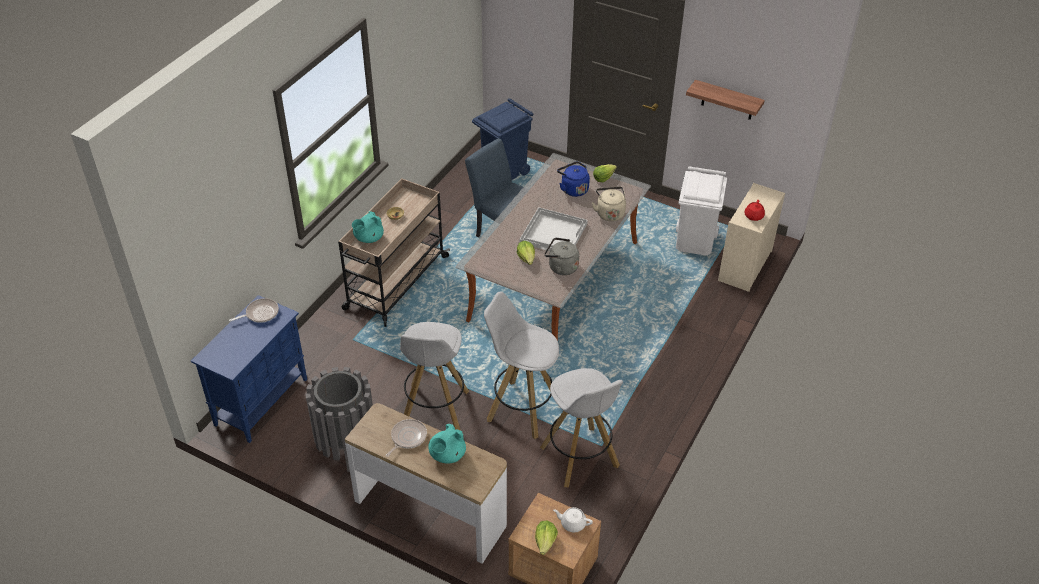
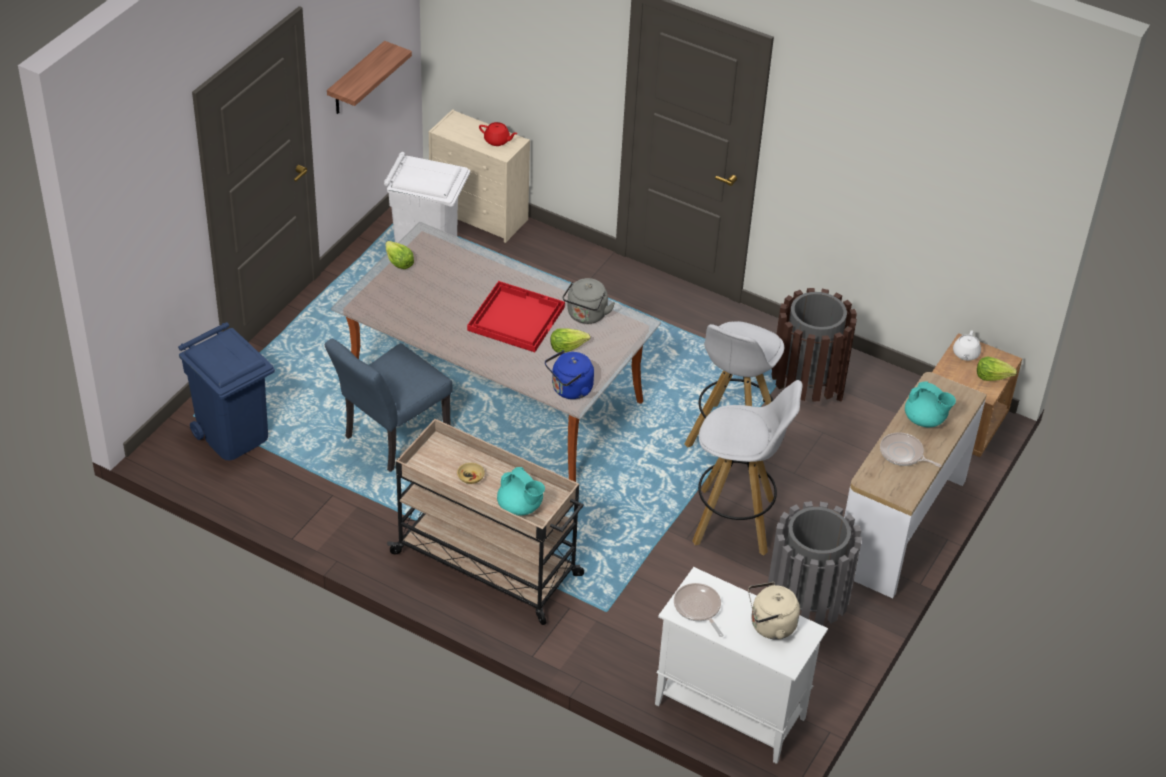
camera: 90 degrees left, 0 degrees up
(262, 401) = (728, 710): blue cabinet -> white cabinet
(554, 233) = (515, 318): white tray -> red tray
(573, 189) = (421, 293): blue kettle -> blue kettle (570, 390)
(580, 458) = (806, 391): white stool -> brown trash can
(609, 213) = (477, 263): beige kettle -> beige kettle (770, 626)

